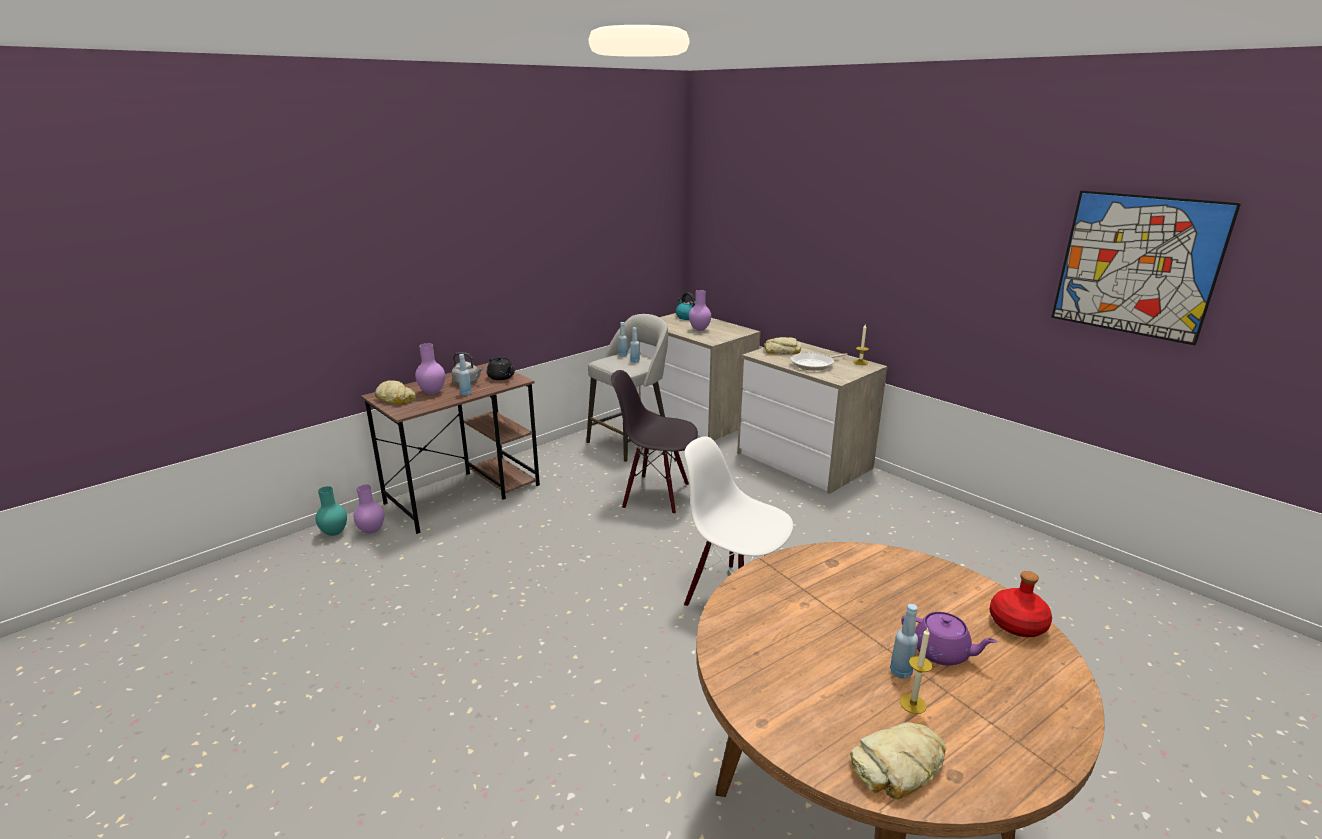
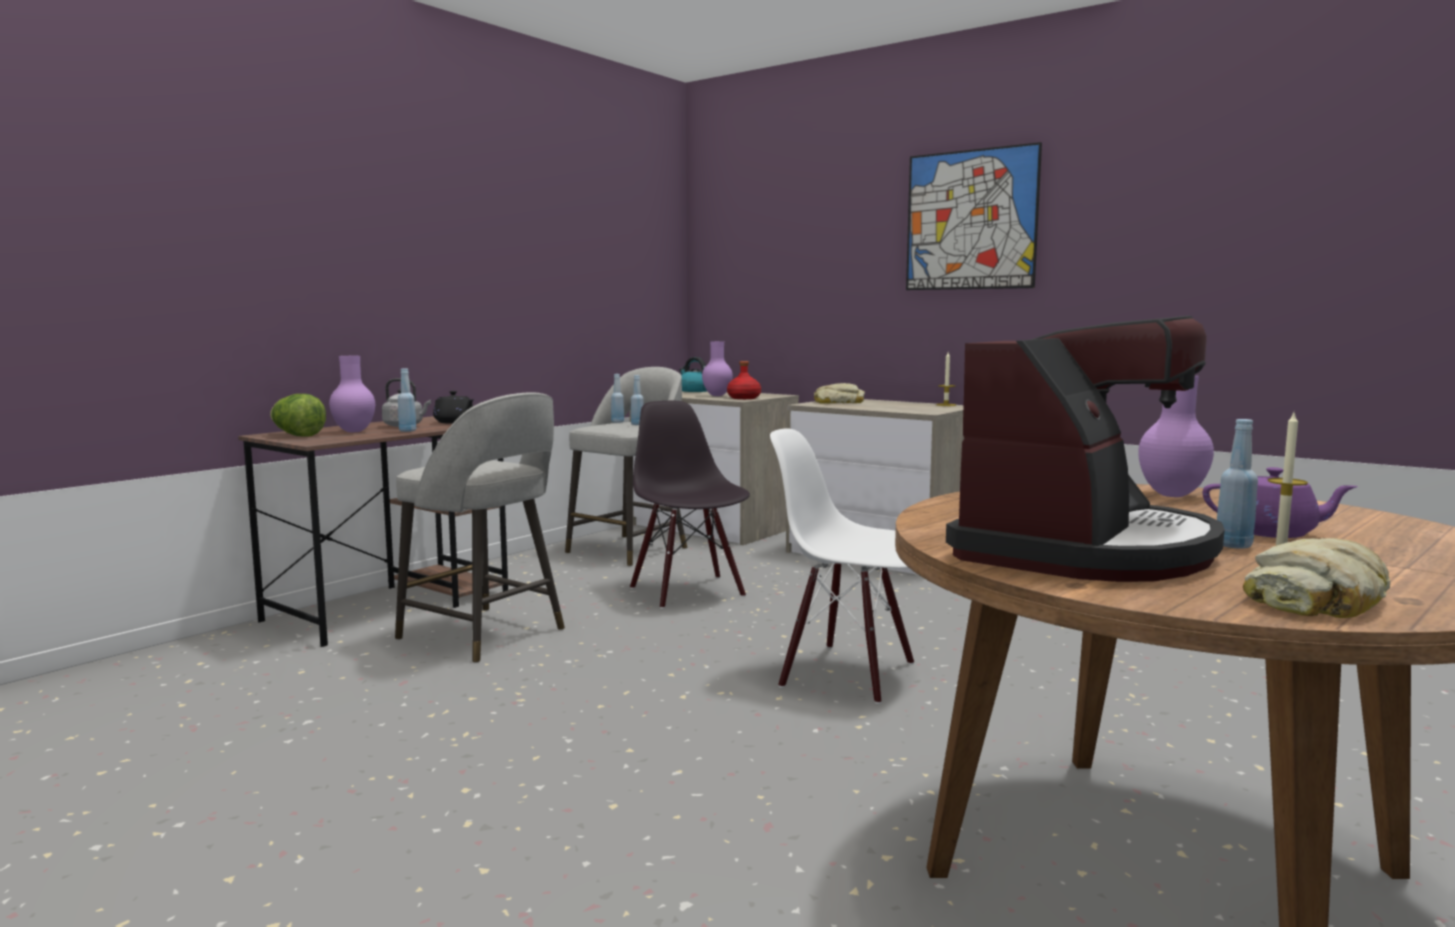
camera: 10 degrees left, 15 degrees down
(334, 533) = (178, 654): turquoise vase -> none
(371, 531) = (242, 649): purple vase -> purple vase (1171, 495)
(396, 398) = (297, 435): bread -> lettuce
(515, 531) = (485, 635): none -> grey stool
(656, 495) = (688, 592): black chair -> black chair turned 60 degrees clockwise
(798, 668) = (1084, 550): none -> coffee machine
(814, 364) = (888, 407): frying pan -> none
(1018, 624) = (1346, 514): red bottle -> red bottle (744, 398)
(1137, 265) = (1289, 213): picture -> picture (970, 220)

